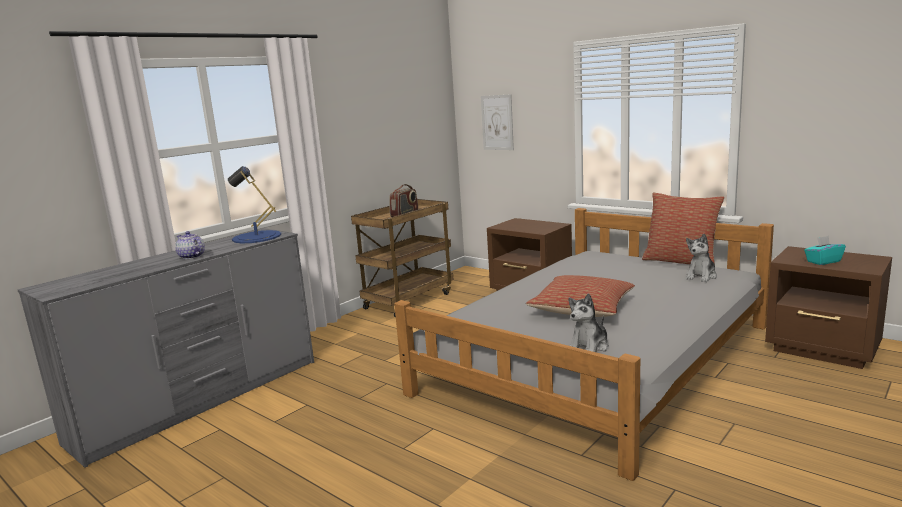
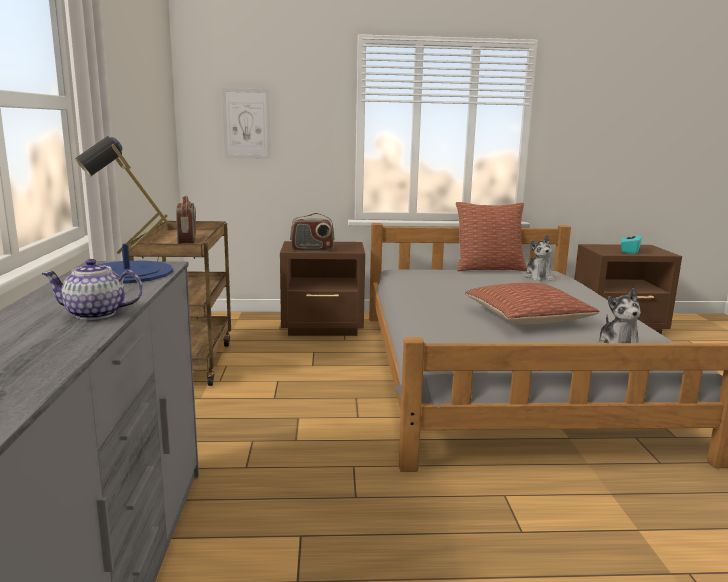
camera: 45 degrees left, 0 degrees up
(513, 228) = (312, 250): none -> radio

